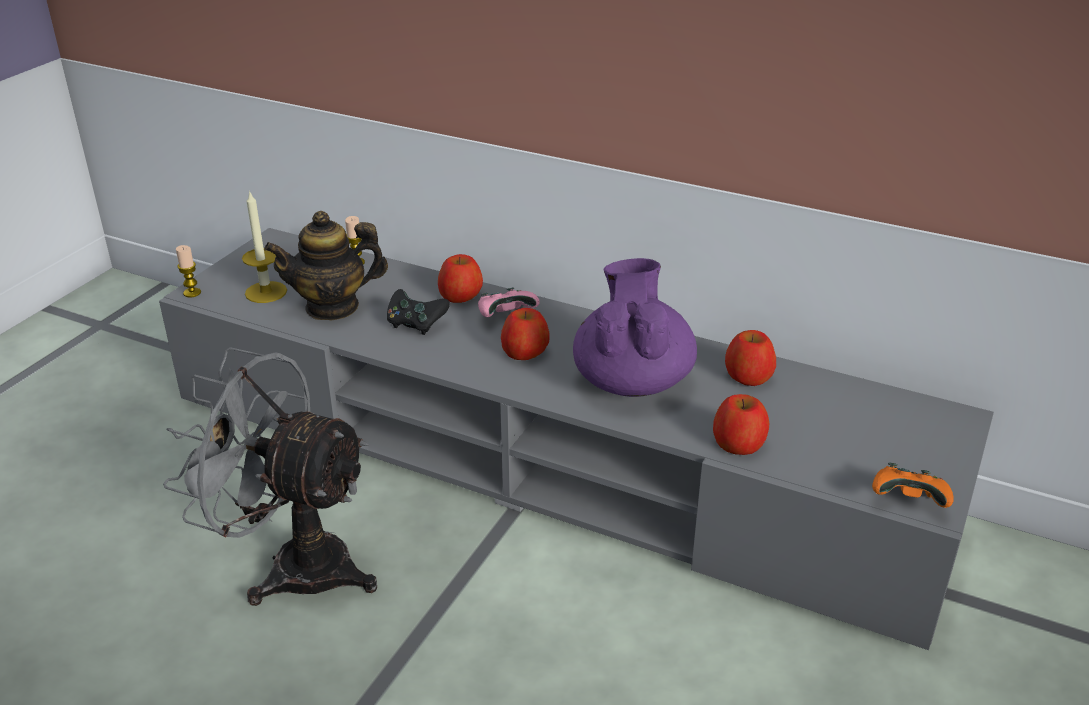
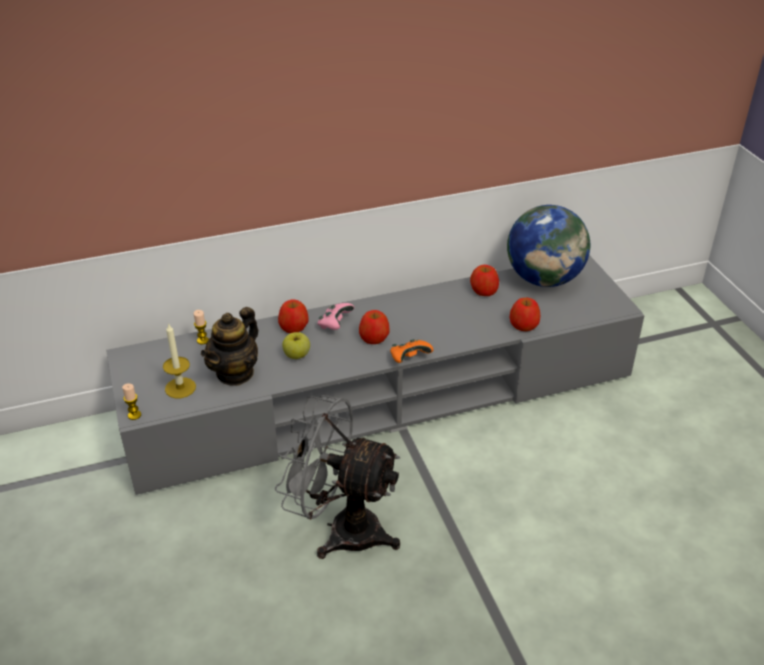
camera: 45 degrees left, 5 degrees up
(294, 565) = (342, 529): grey fan -> grey fan turned 45 degrees clockwise
(416, 324) = (297, 355): black game controller -> apple
(632, 380) = (442, 322): purple teapot -> none
(862, 407) = (544, 279): none -> globe
(909, 501) = (611, 310): orange game controller -> orange game controller (409, 358)

